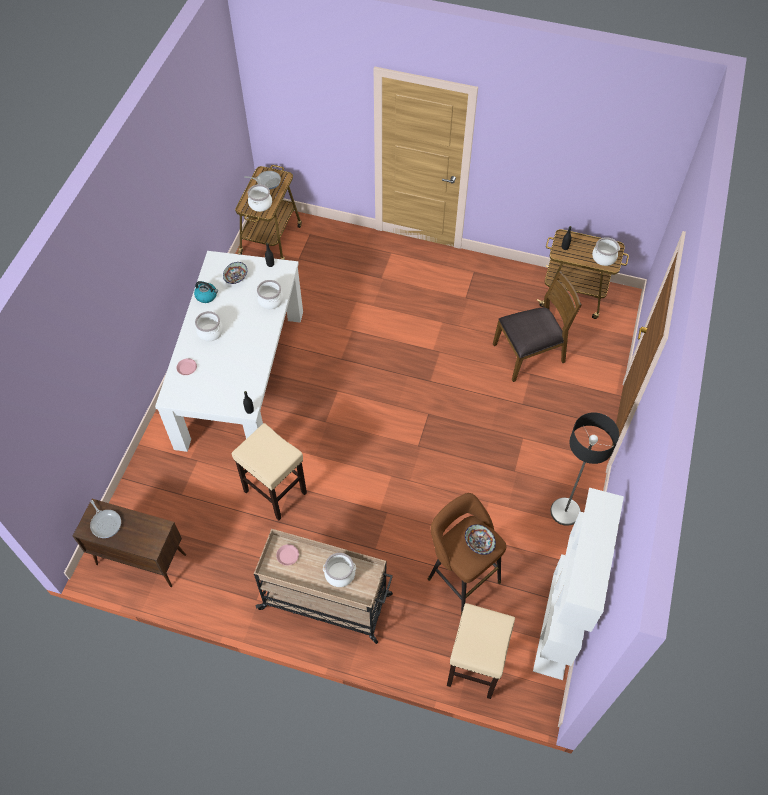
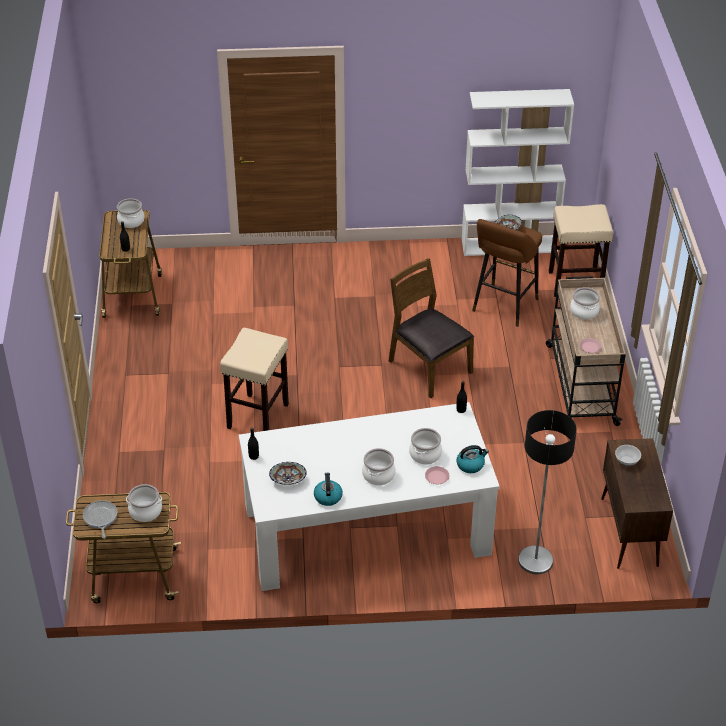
camera: 110 degrees left, 15 degrees down
(105, 523) = (643, 490): frying pan -> none
(143, 525) = (626, 461): none -> bowl
(186, 395) = (470, 465): none -> kettle
(271, 300) = (308, 439): cooking pot -> cooking pot (425, 454)
(276, 492) = (493, 453): beige stool -> beige stool (258, 415)
(529, 354) = (228, 311): brown chair -> brown chair (428, 367)
(565, 512) = (400, 258): floor lamp -> floor lamp (535, 560)

